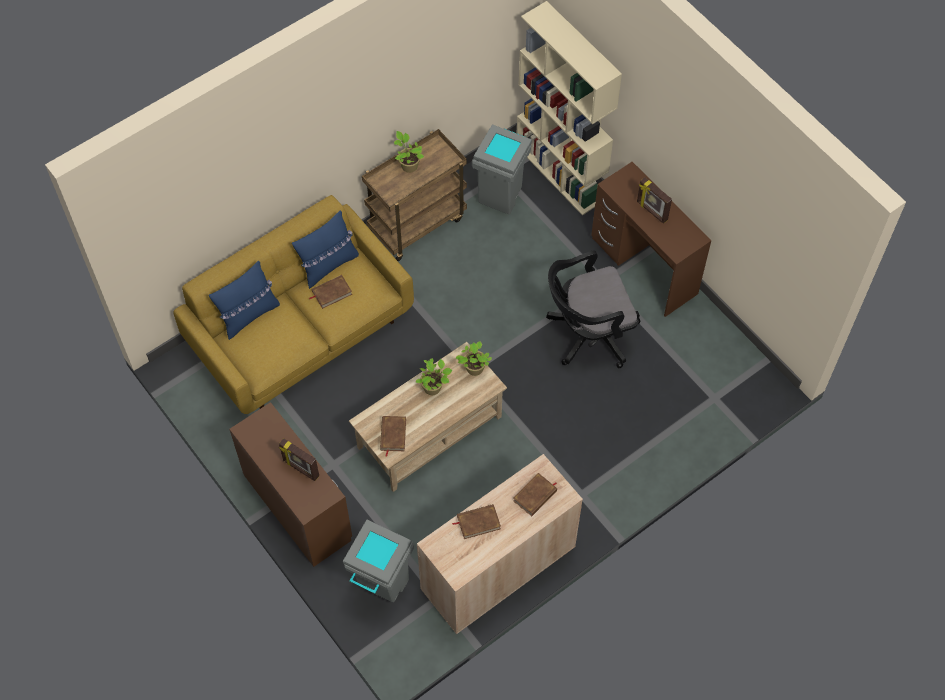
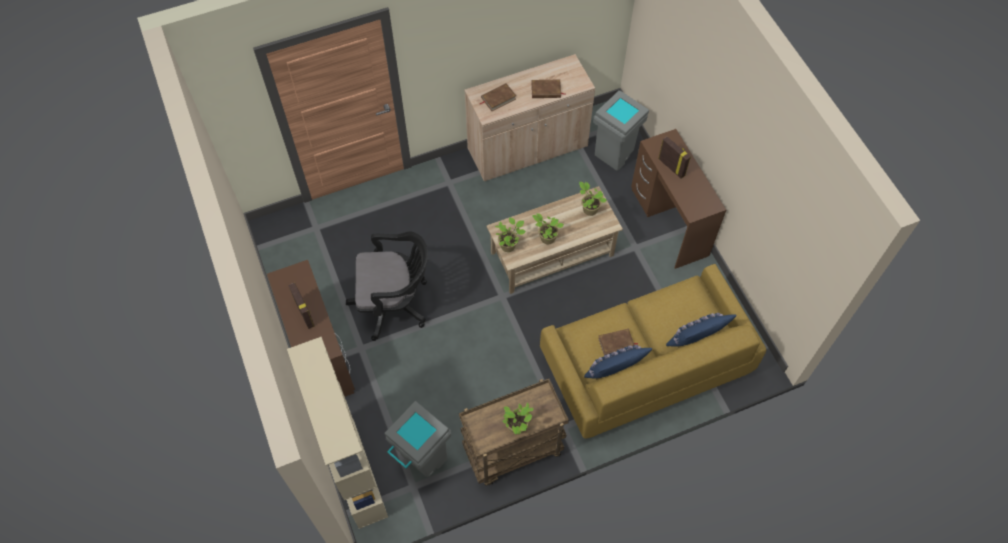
camera: 165 degrees left, 0 degrees up
(393, 435) = (589, 209): brown book -> potted plant

